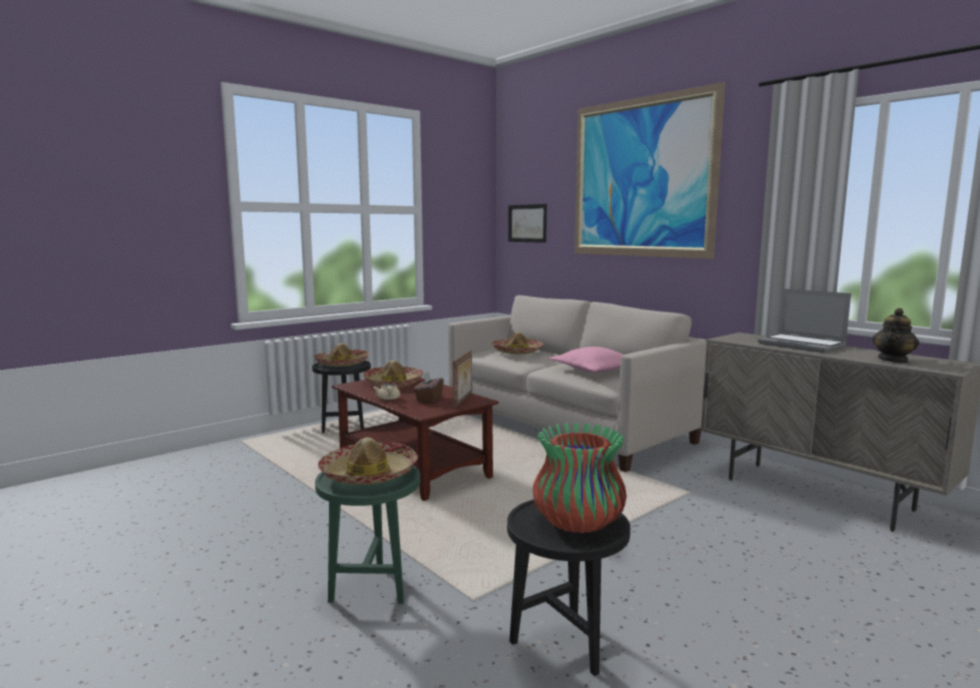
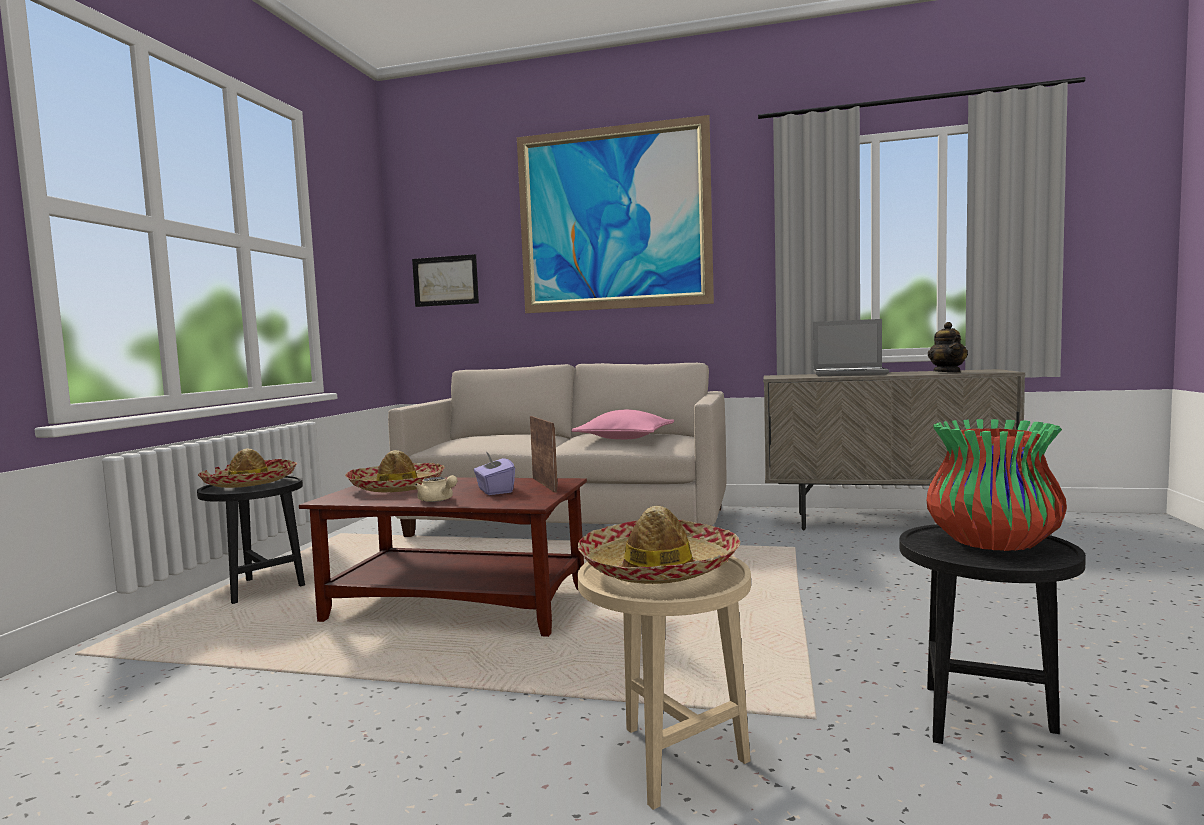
camera: 35 degrees left, 5 degrees down
(372, 585) = (669, 757): green side table -> beige side table
(429, 398) = (494, 491): brown tissue box -> purple tissue box
(517, 351) = (495, 436): hat -> none

